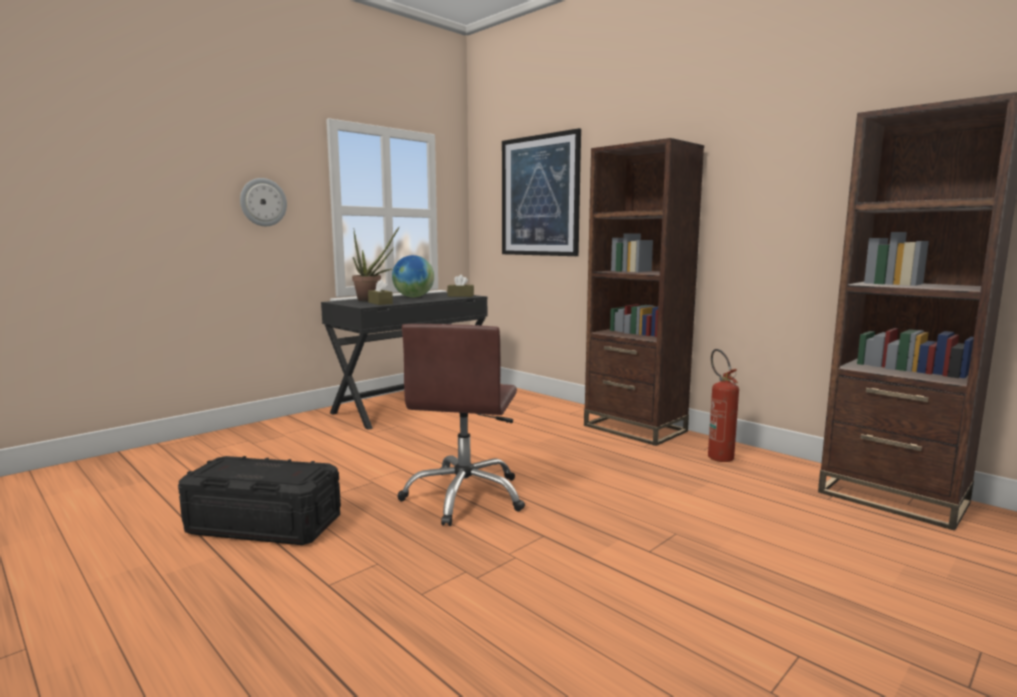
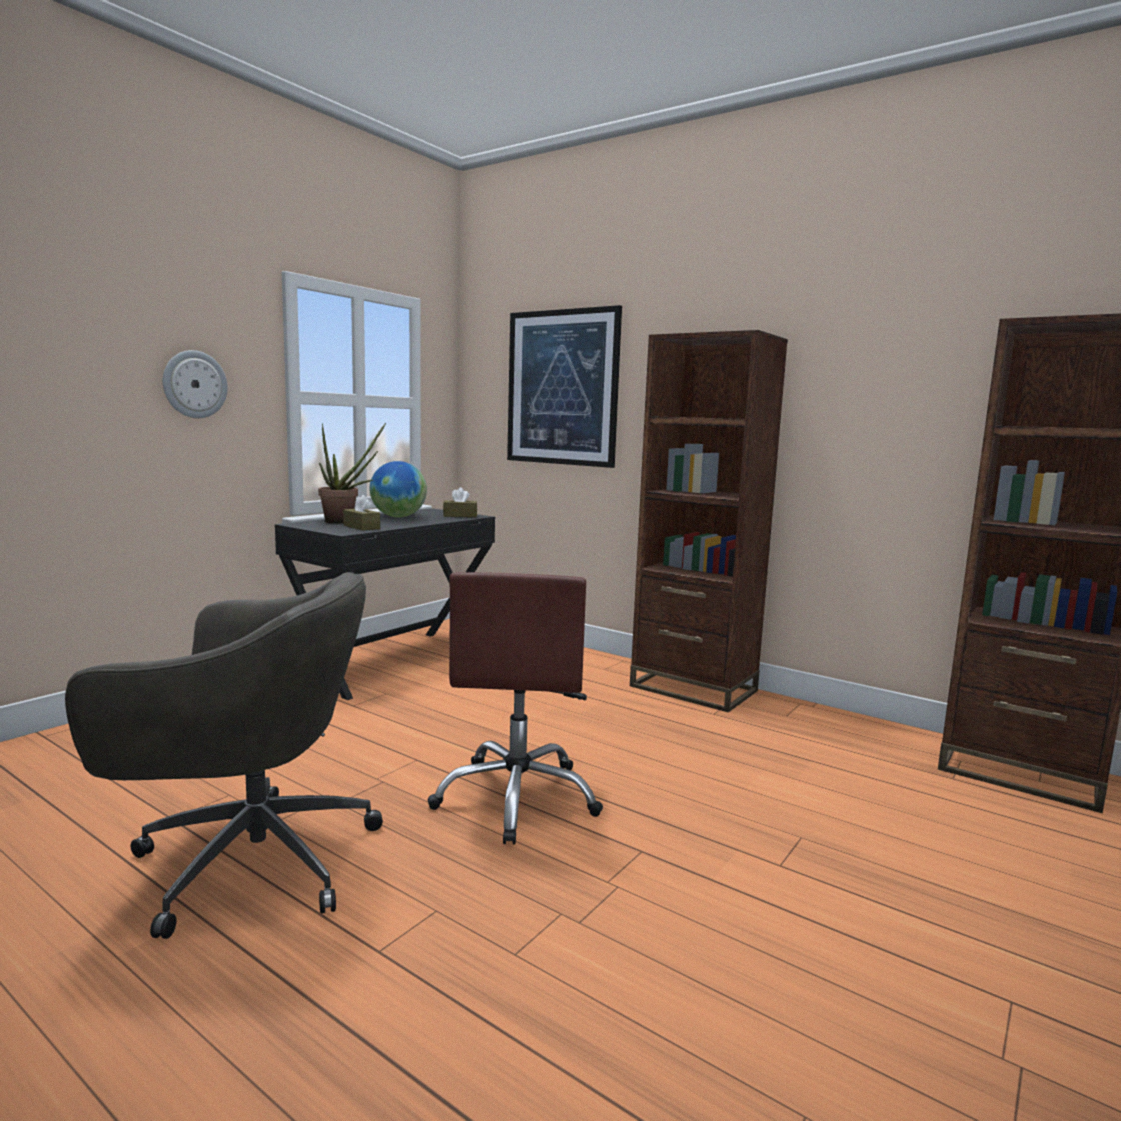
camera: 10 degrees left, 0 degrees up
(264, 525) = (249, 859): black storage box -> grey office chair
(717, 455) = (805, 723): fire extinguisher -> none

